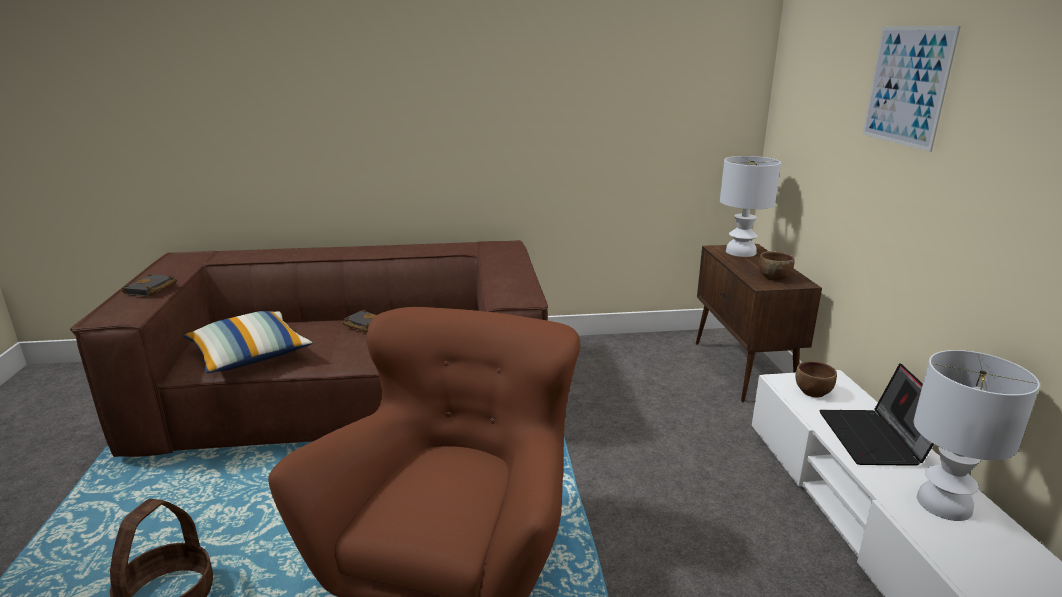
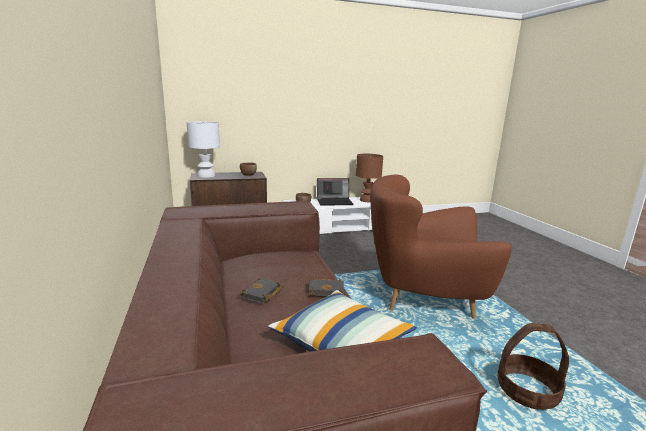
camera: 100 degrees left, 5 degrees down
(151, 289) = (330, 371): black book -> black book (327, 290)
(906, 86) = (285, 77): picture -> none
(942, 504) = (367, 200): white table lamp -> brown table lamp

